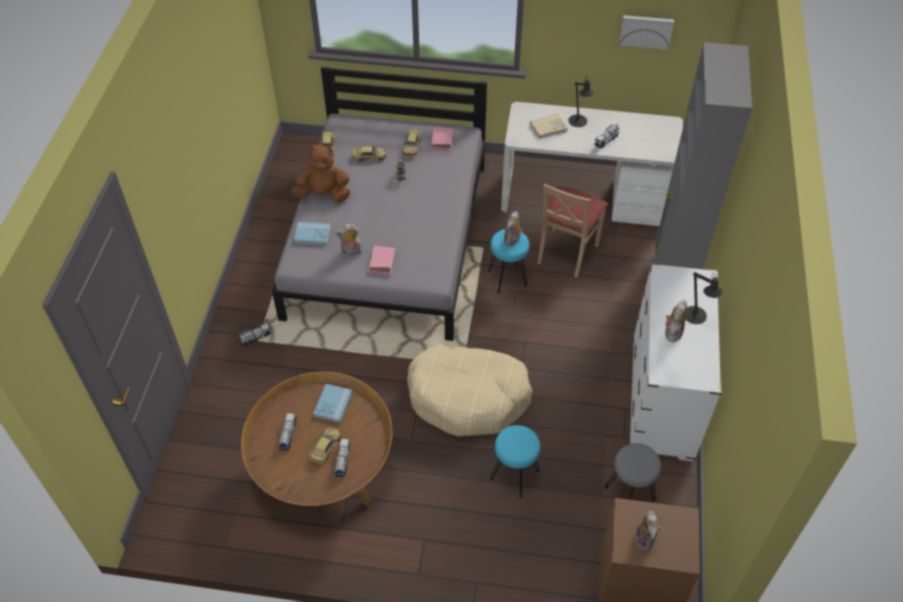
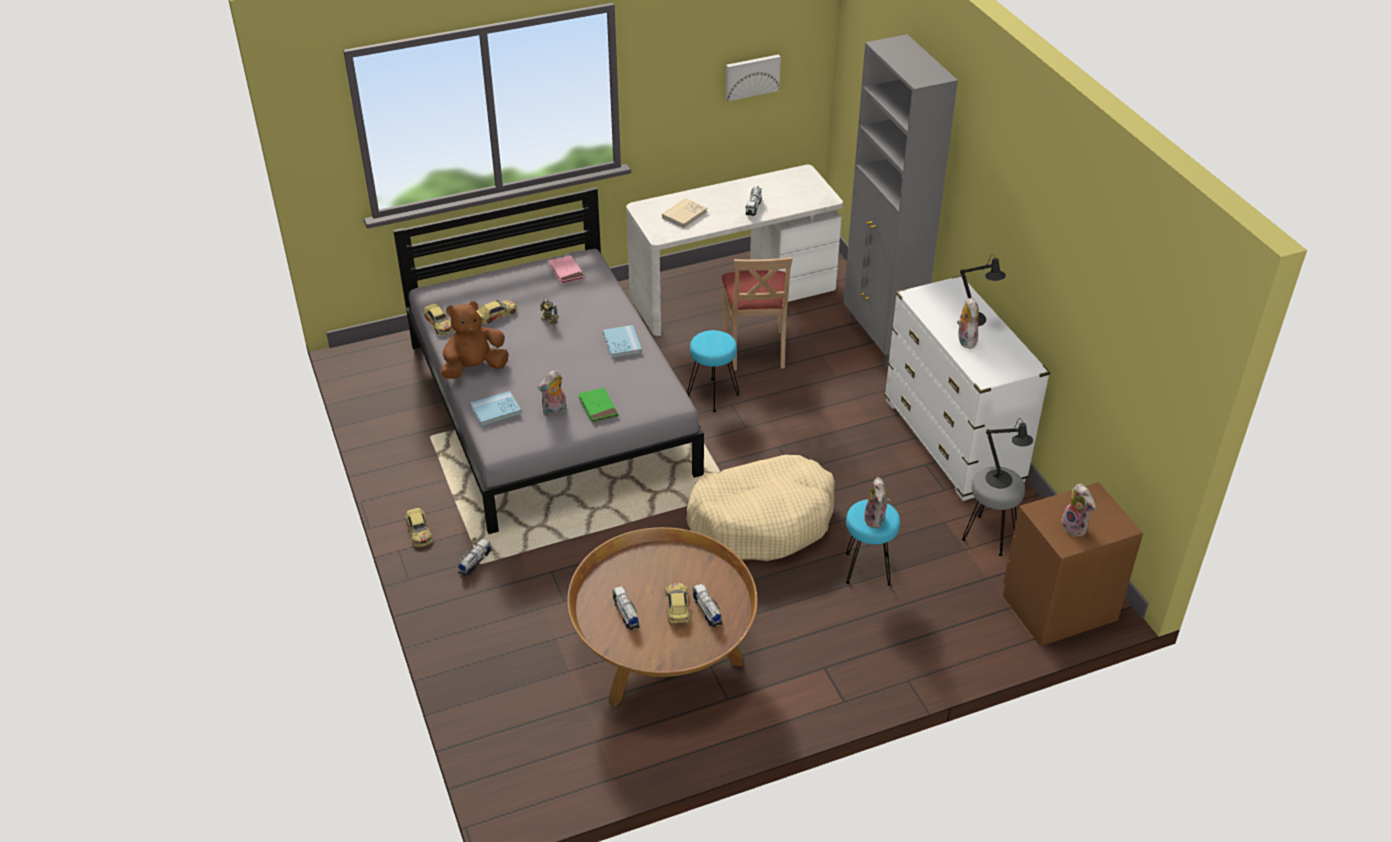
camera: 30 degrees left, 10 degrees down
(333, 404) = (651, 564): blue book -> blue book (622, 343)
(382, 262) = (598, 407): pink book -> green book
(411, 146) = (537, 289): toy car -> toy car (419, 530)
(512, 241) = (716, 341): plush toy -> plush toy (876, 520)
(578, 122) = (712, 201): black table lamp -> black table lamp (1002, 481)

